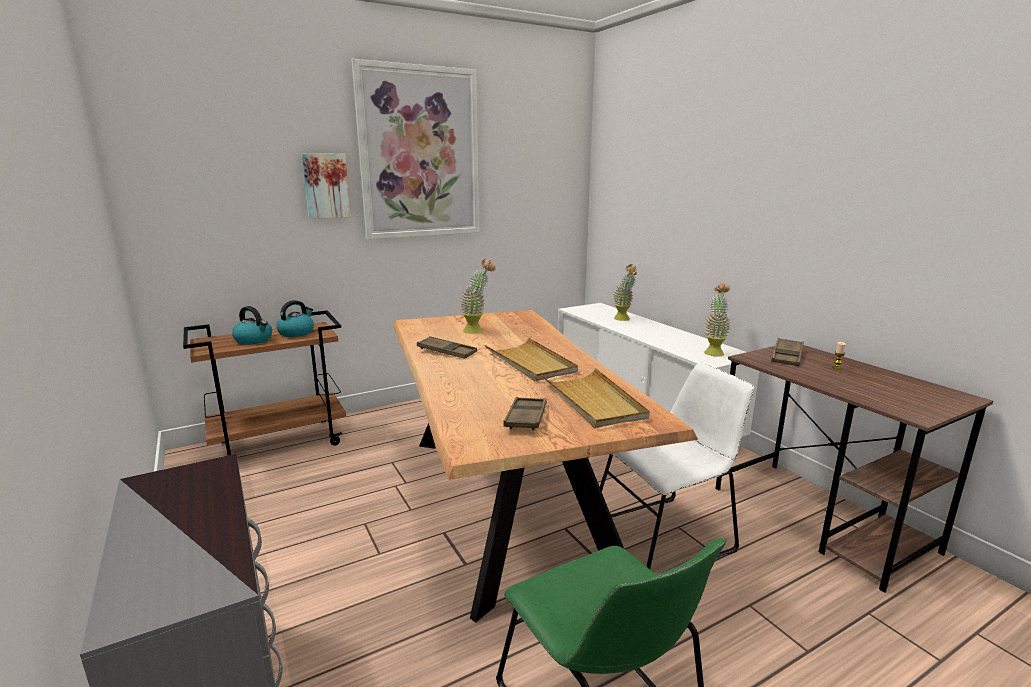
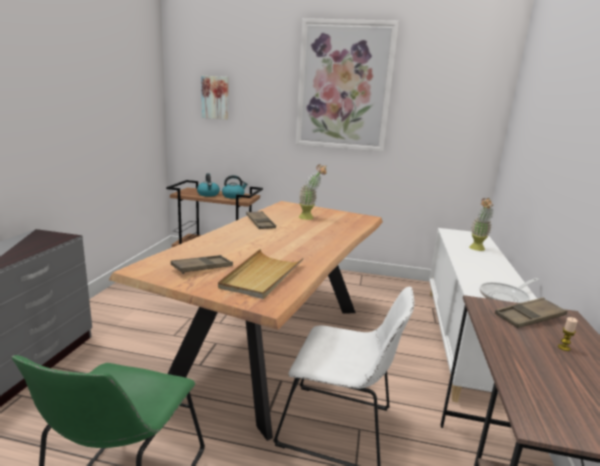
camera: 40 degrees right, 0 degrees up
(326, 186) = (275, 105): picture -> picture (215, 97)
(530, 362) = (289, 244): beige tray -> none
(714, 352) = (506, 297): potted plant -> frying pan

